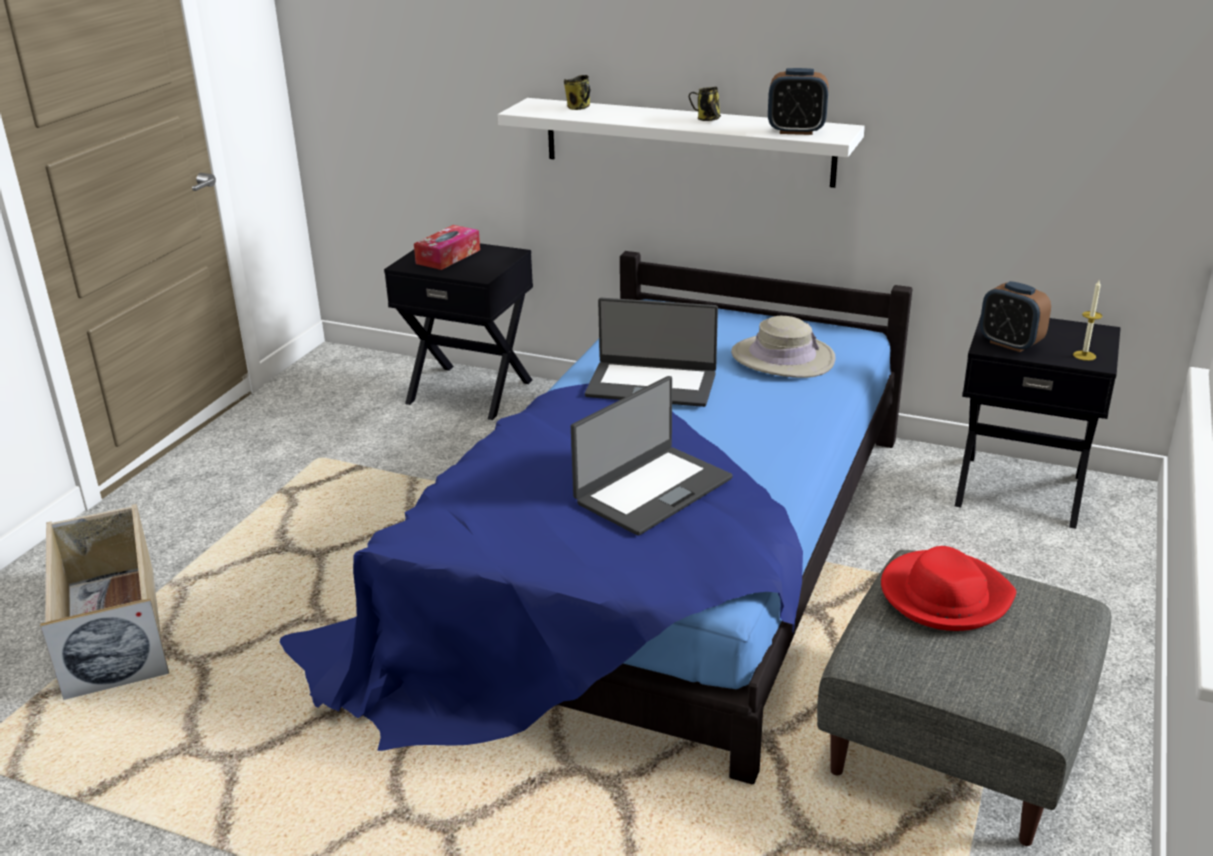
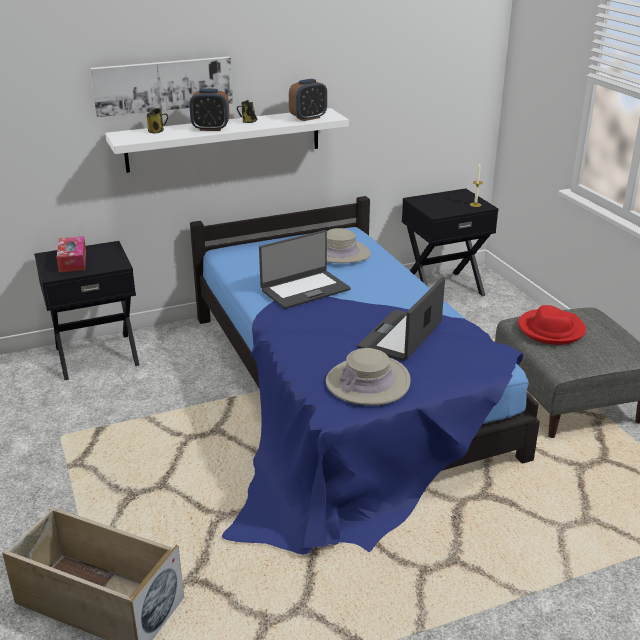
camera: 45 degrees left, 0 degrees up
(504, 521) = (368, 382): none -> beige hat
(606, 44) = (163, 85): none -> picture
(652, 490) = (401, 336): laptop -> laptop turned 150 degrees counterclockwise
(1010, 344) = (441, 209): alarm clock -> alarm clock (210, 128)

